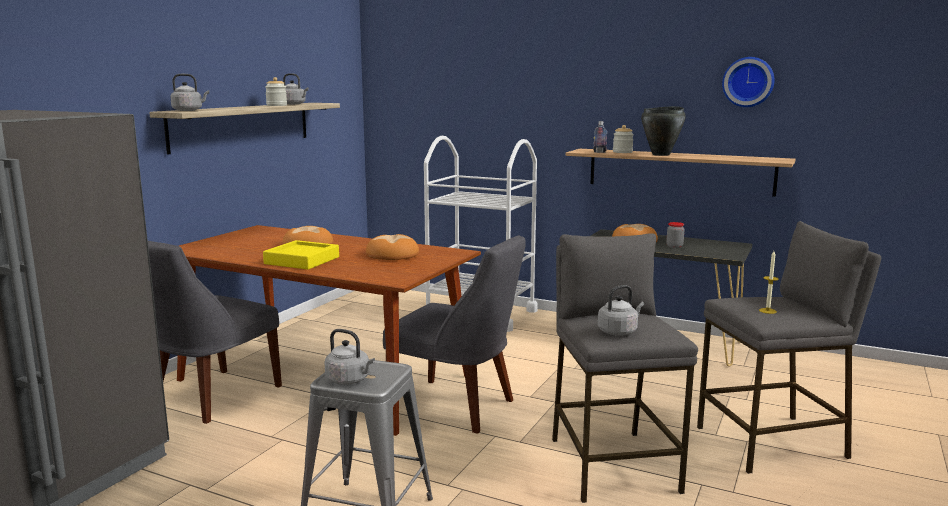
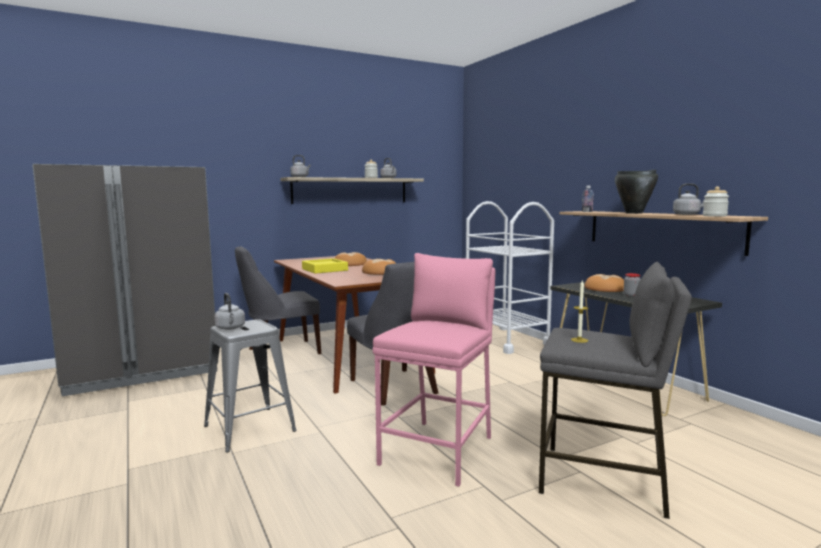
camera: 35 degrees right, 5 degrees down
(613, 464) = (438, 450): grey stool -> pink stool
(619, 331) = (417, 330): grey kettle -> grey kettle (687, 214)
(622, 152) = (607, 212): jar -> jar (714, 216)
(748, 82) = (721, 142): wall clock -> none

